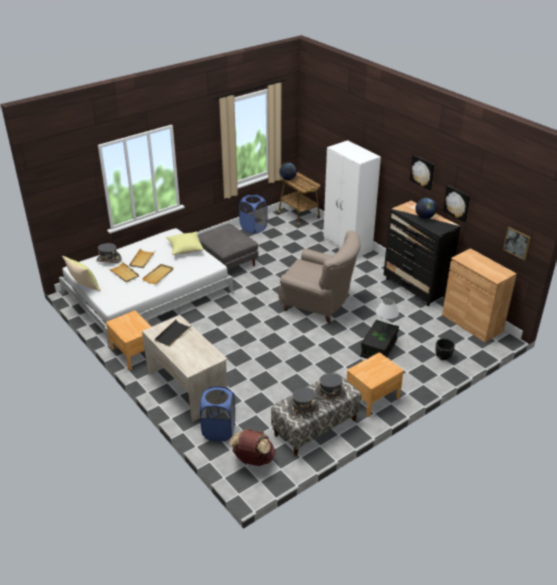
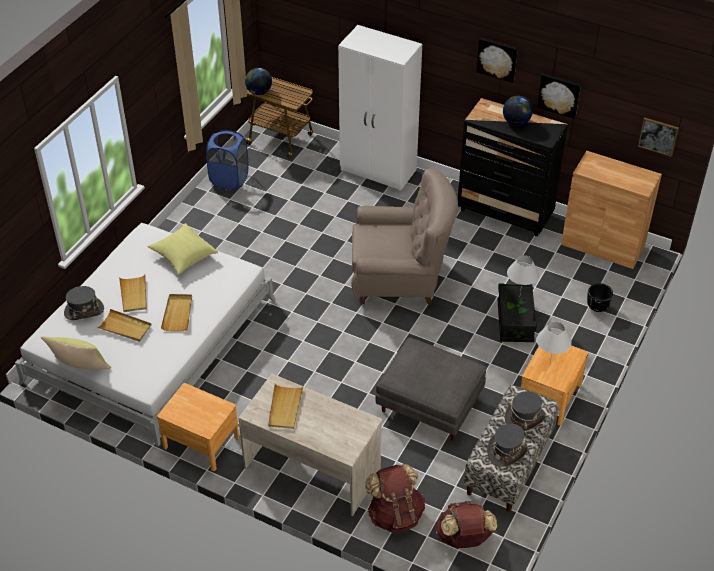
camera: 25 degrees left, 10 degrees up
(173, 334) = (285, 408): black tray -> beige tray
(219, 431) = (395, 515): blue laundry basket -> brown backpack
(226, 261) = (228, 249): grey ottoman -> grey ottoman (428, 404)
(371, 369) = (550, 364): none -> white table lamp

